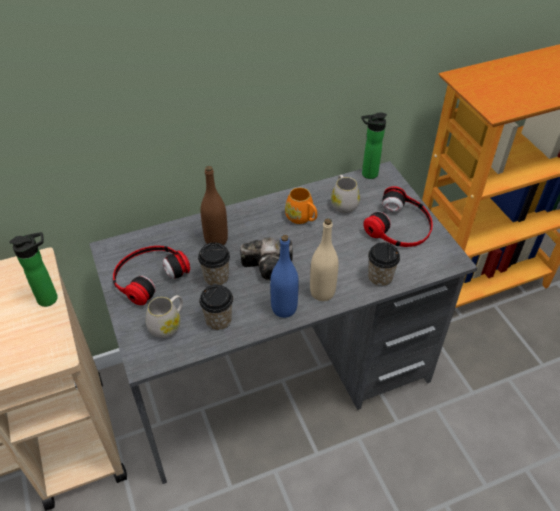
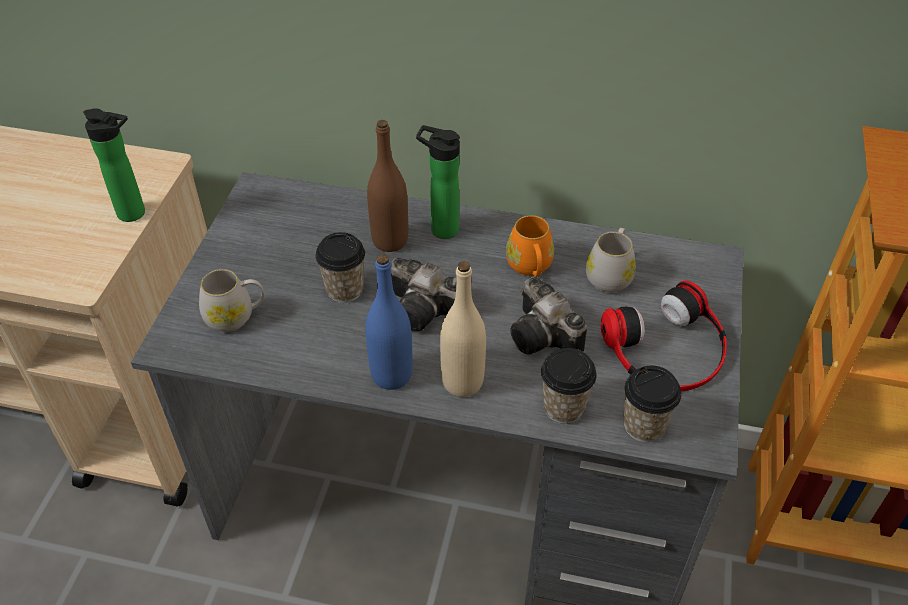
camera: 35 degrees right, 0 degrees up
(148, 275) = (270, 244): headphones -> none
(218, 321) = (296, 345): cup -> cup (643, 425)
(341, 249) = (545, 337): none -> camera
(367, 174) = (686, 251): bottle -> bottle (440, 229)

